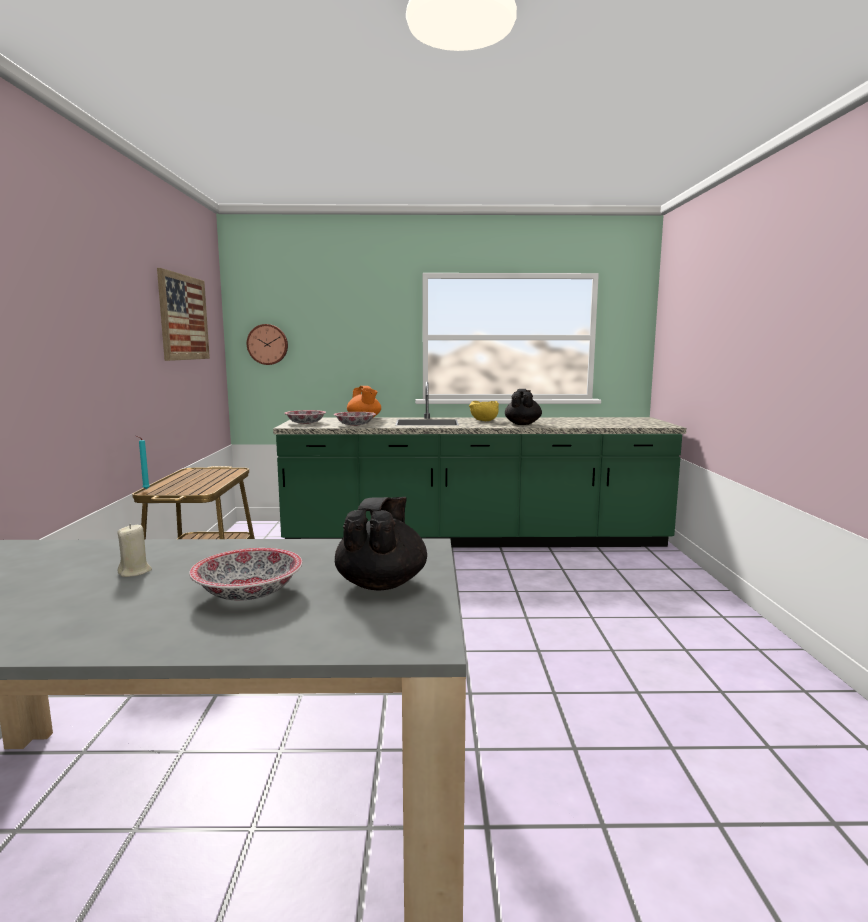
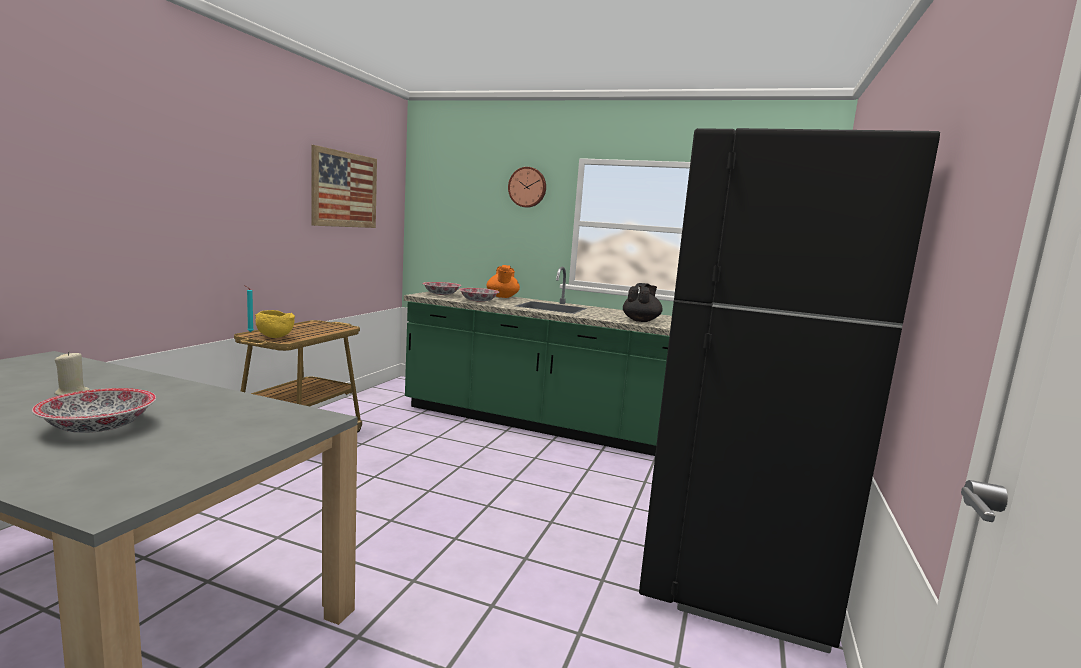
camera: 20 degrees right, 0 degrees up
(268, 344) = (437, 219): wall clock -> wall clock (527, 187)
(382, 583) = (206, 443): black teapot -> none
(484, 421) = (609, 313): yellow bowl -> yellow bowl (274, 337)
(691, 618) = (734, 571): none -> black fridge

